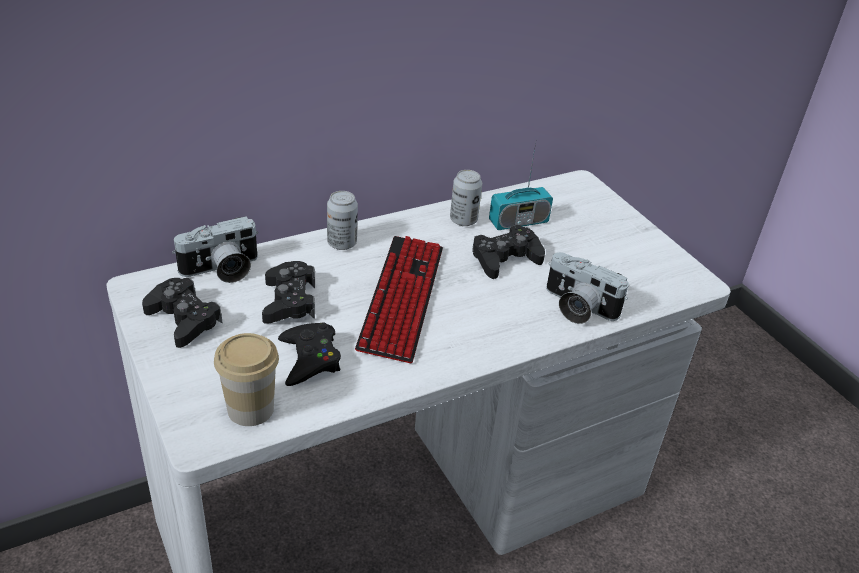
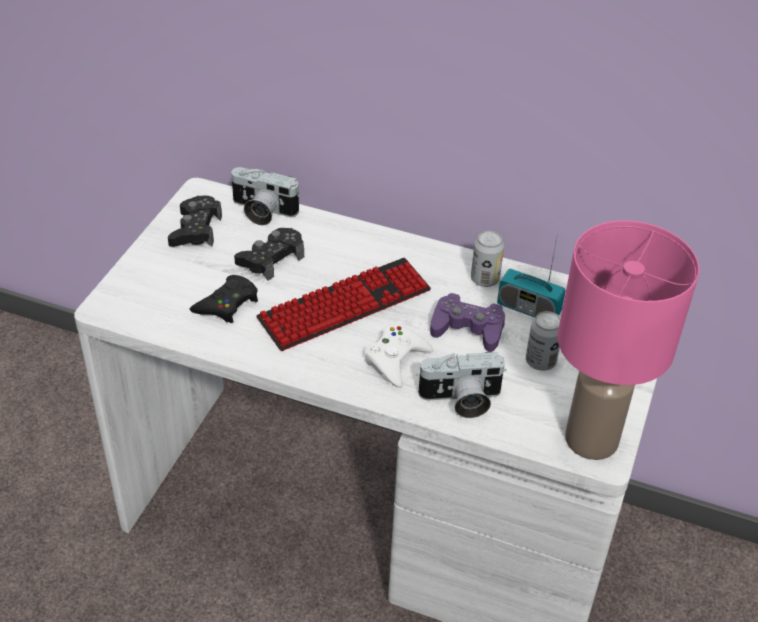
camera: 50 degrees right, 5 degrees up
(250, 409) = (153, 309): cup -> none
(342, 243) = (365, 241): can -> can (540, 361)
(496, 311) = (395, 359): none -> white game controller
(505, 259) = (467, 329): black game controller -> purple game controller
(577, 307) = (461, 400): camera -> camera turned 90 degrees counterclockwise
(677, 276) = (593, 439): none -> pink table lamp

